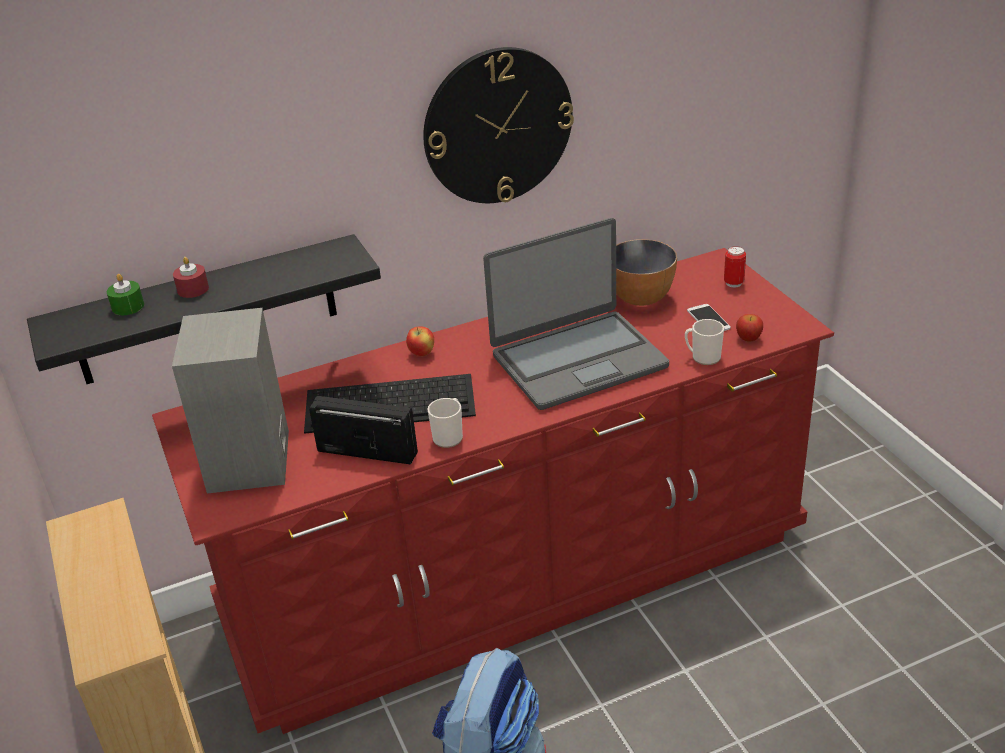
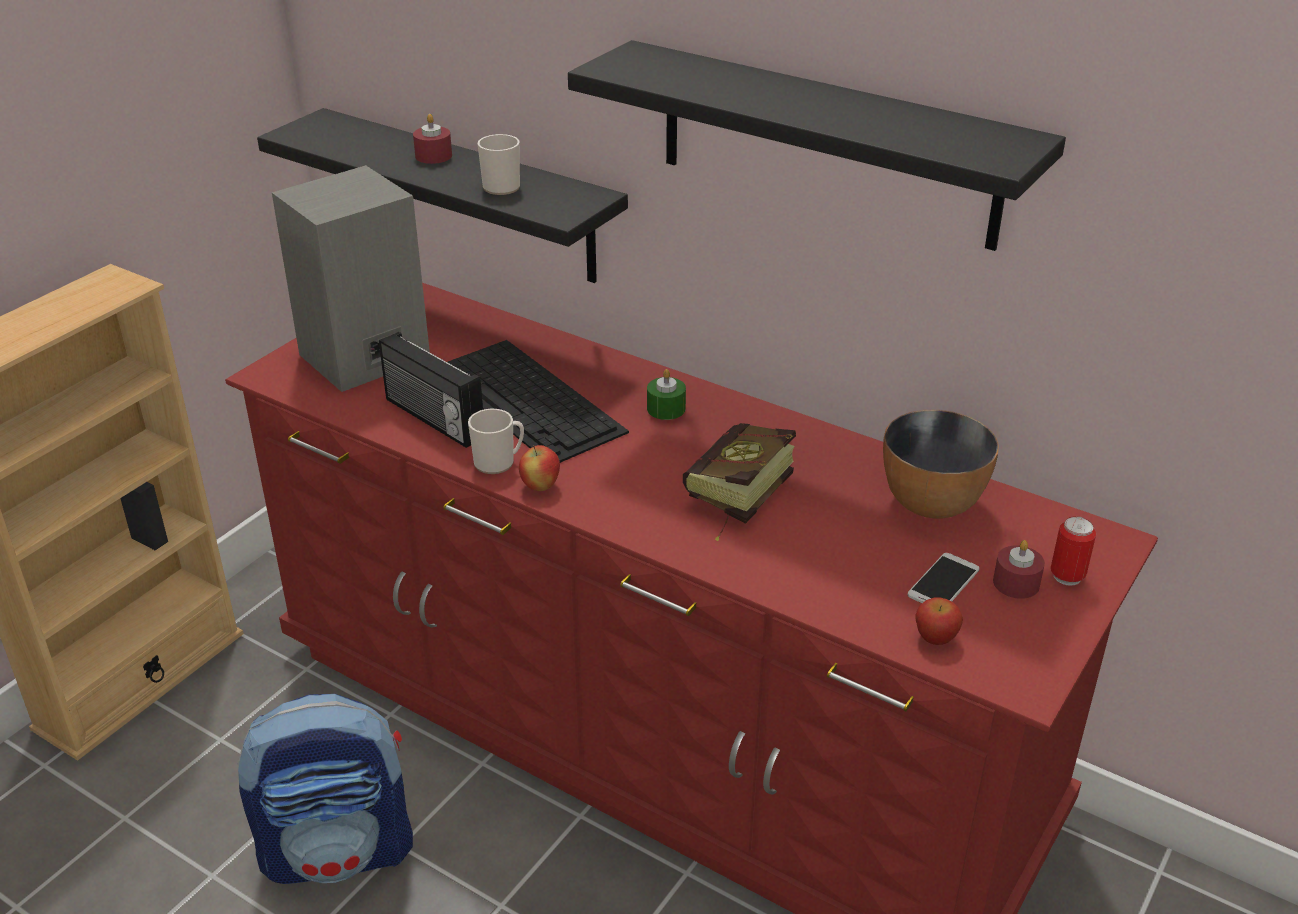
camera: 55 degrees right, 0 degrees up
(128, 306) = (376, 139): green candle -> green candle (666, 408)
(368, 451) = (432, 419): radio -> radio turned 150 degrees clockwise
(422, 353) = (640, 384): apple -> apple (540, 486)
(497, 126) = (827, 145): wall clock -> black shelf
(577, 360) = (733, 501): laptop -> book
(703, 357) = (843, 608): mug -> mug (499, 185)
(726, 299) = (1016, 583): none -> red candle

